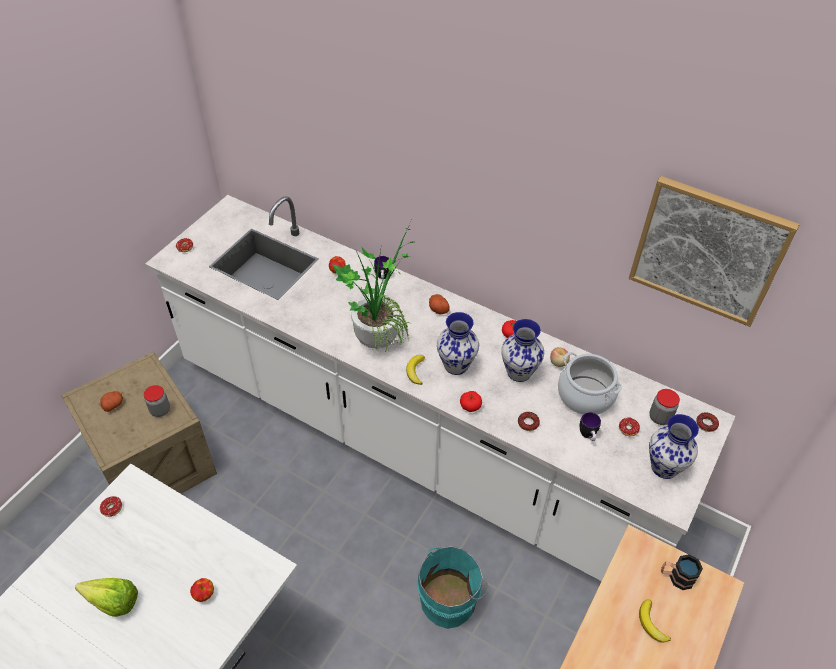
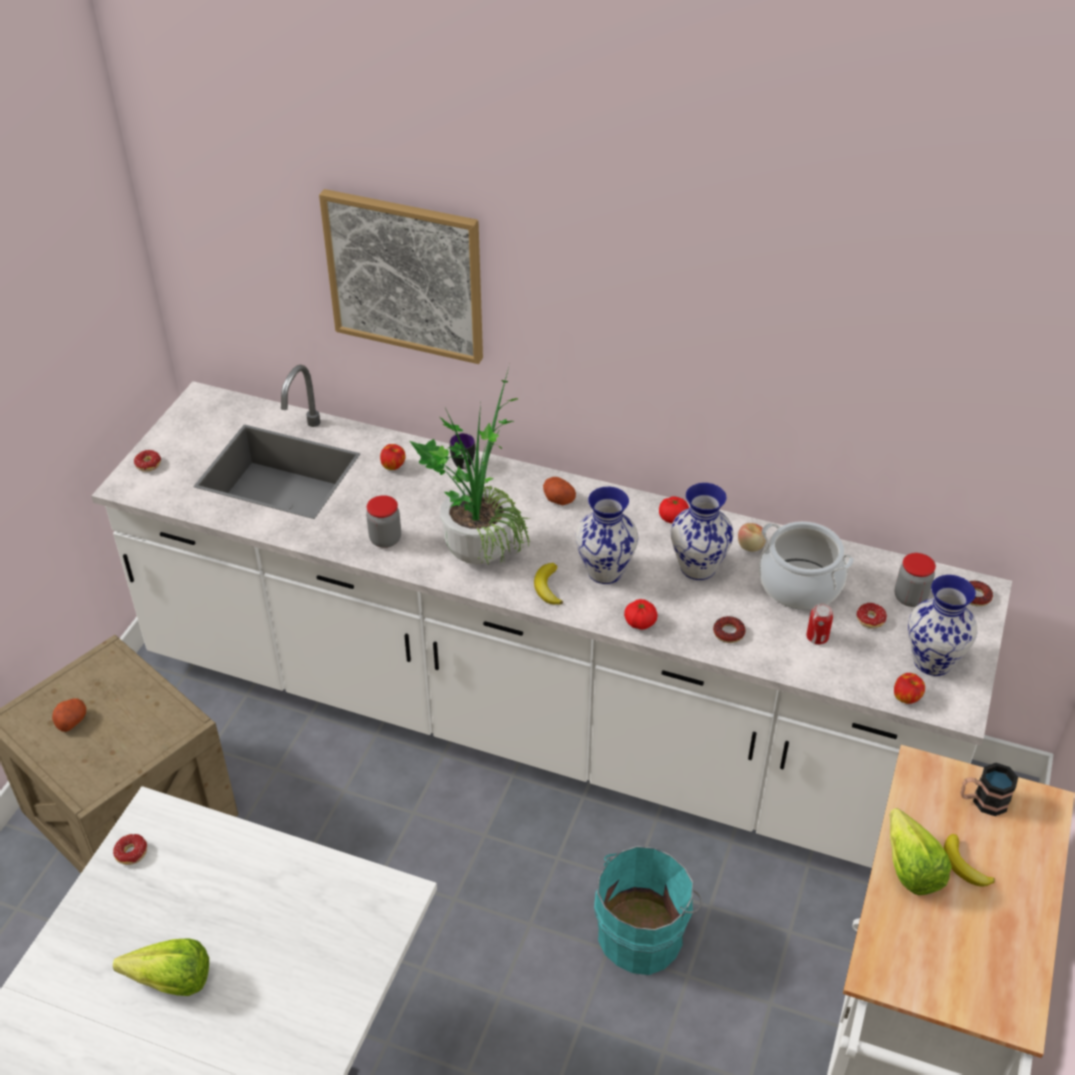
camera: 10 degrees left, 5 degrees down
(160, 410) = (149, 717): jar -> jar (385, 539)
(204, 594) = (309, 947): apple -> apple (906, 698)
(588, 436) = (817, 637): mug -> can
(613, 613) = (909, 862): none -> lettuce
(708, 251) = (945, 342): picture -> picture (405, 275)

